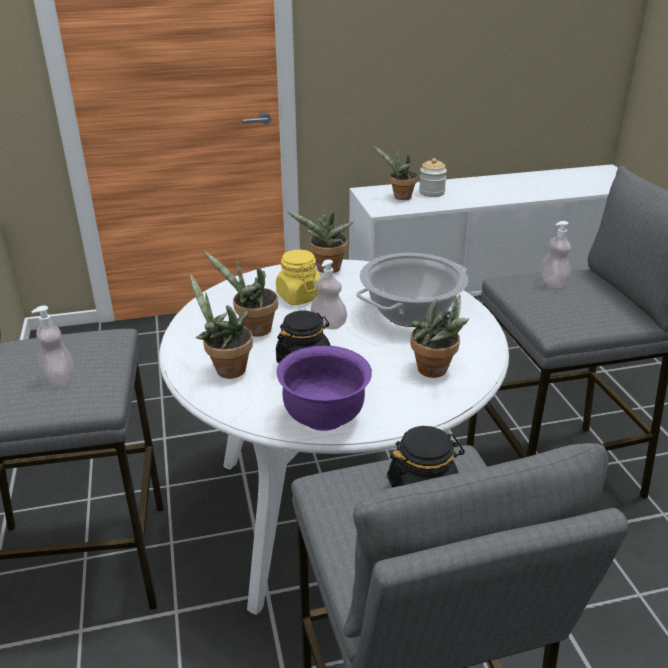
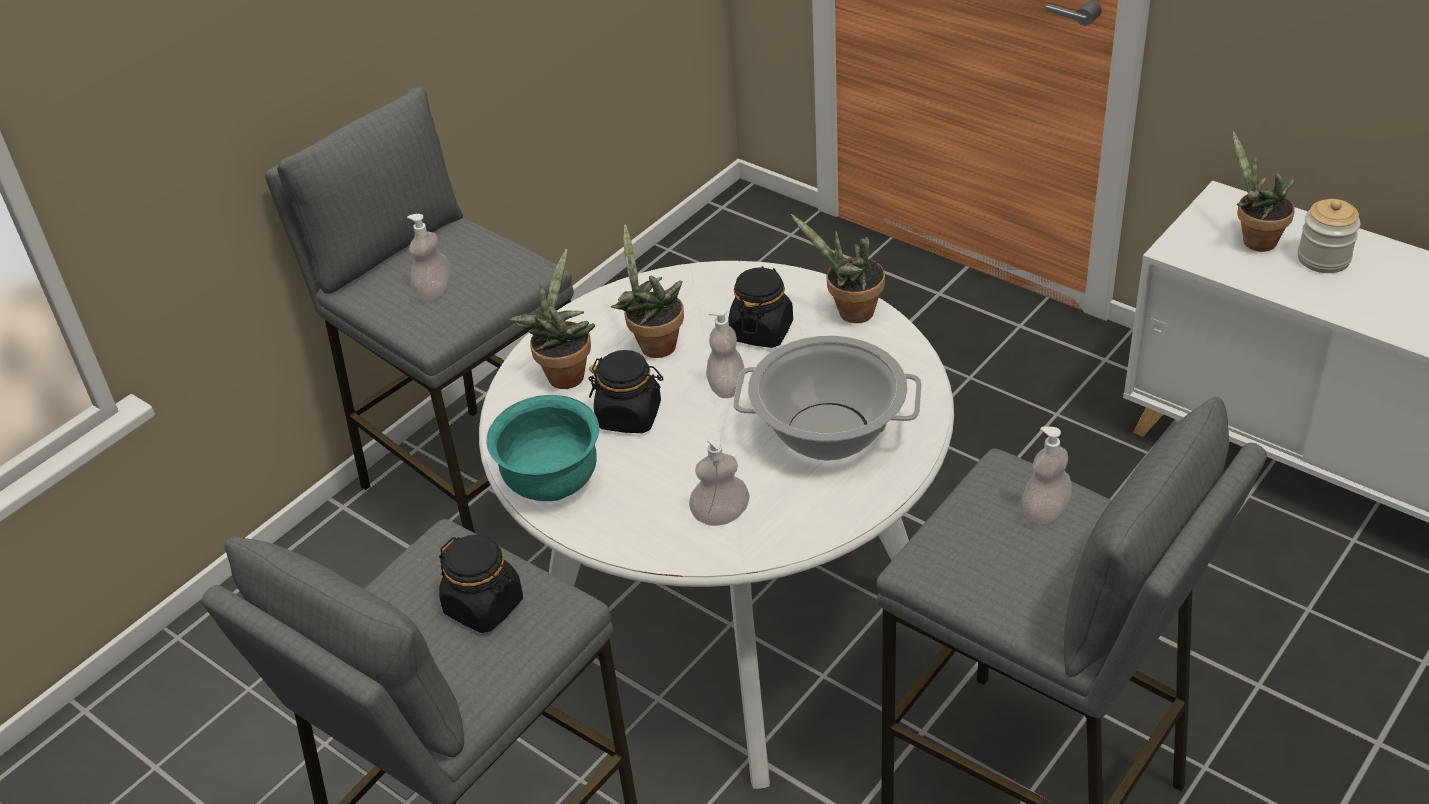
camera: 55 degrees right, 10 degrees up
(299, 296) = (761, 331): yellow jar -> black jar
(324, 418) = (552, 483): purple bowl -> turquoise bowl
(436, 371) = (720, 516): potted plant -> soap dispenser

